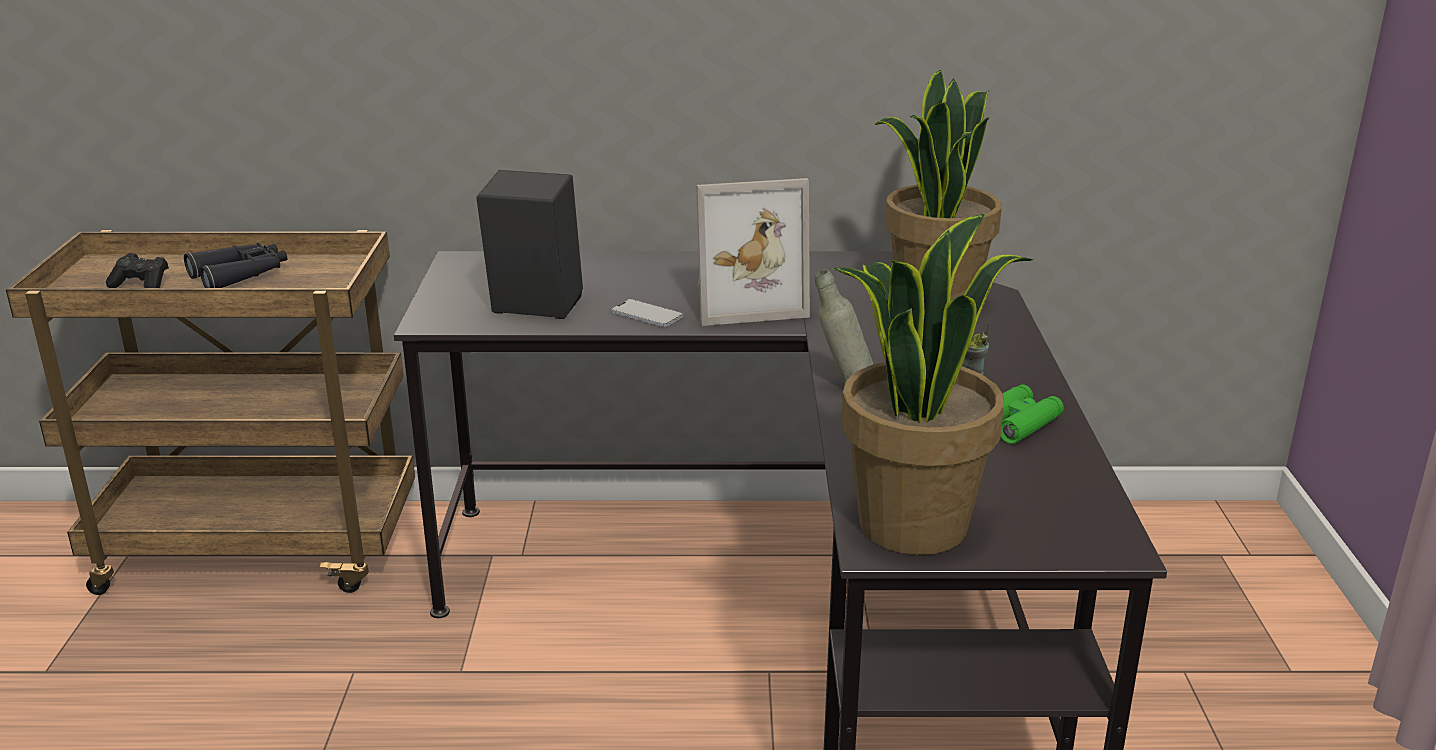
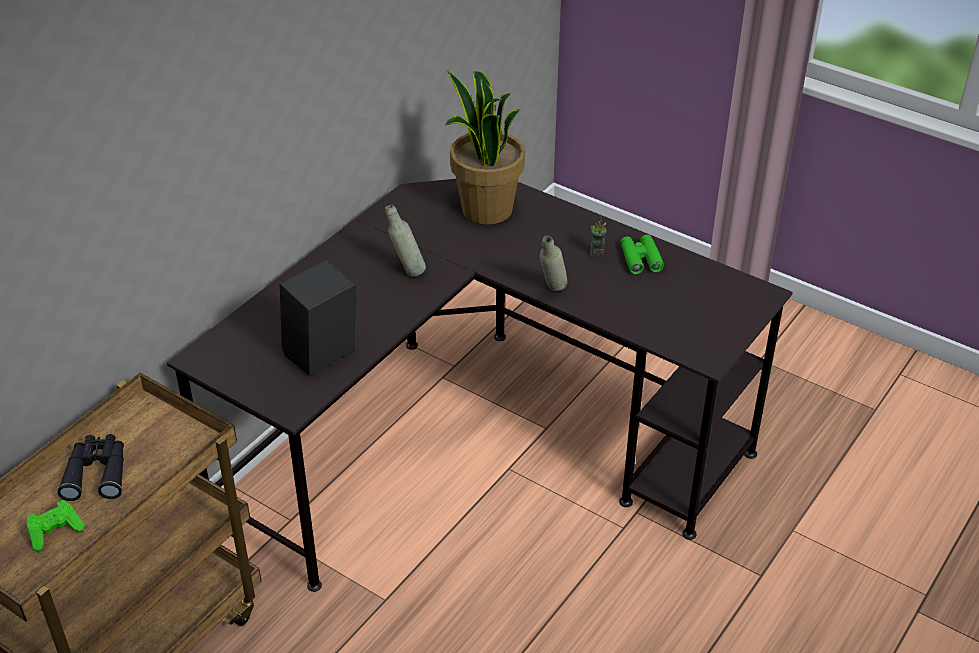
camera: 55 degrees left, 15 degrees up
(142, 286) = (55, 532): black game controller -> green game controller
(647, 315) = (383, 316): phone -> none
(745, 301) = (407, 271): picture frame -> grey bottle
(912, 524) = (699, 339): potted plant -> none

